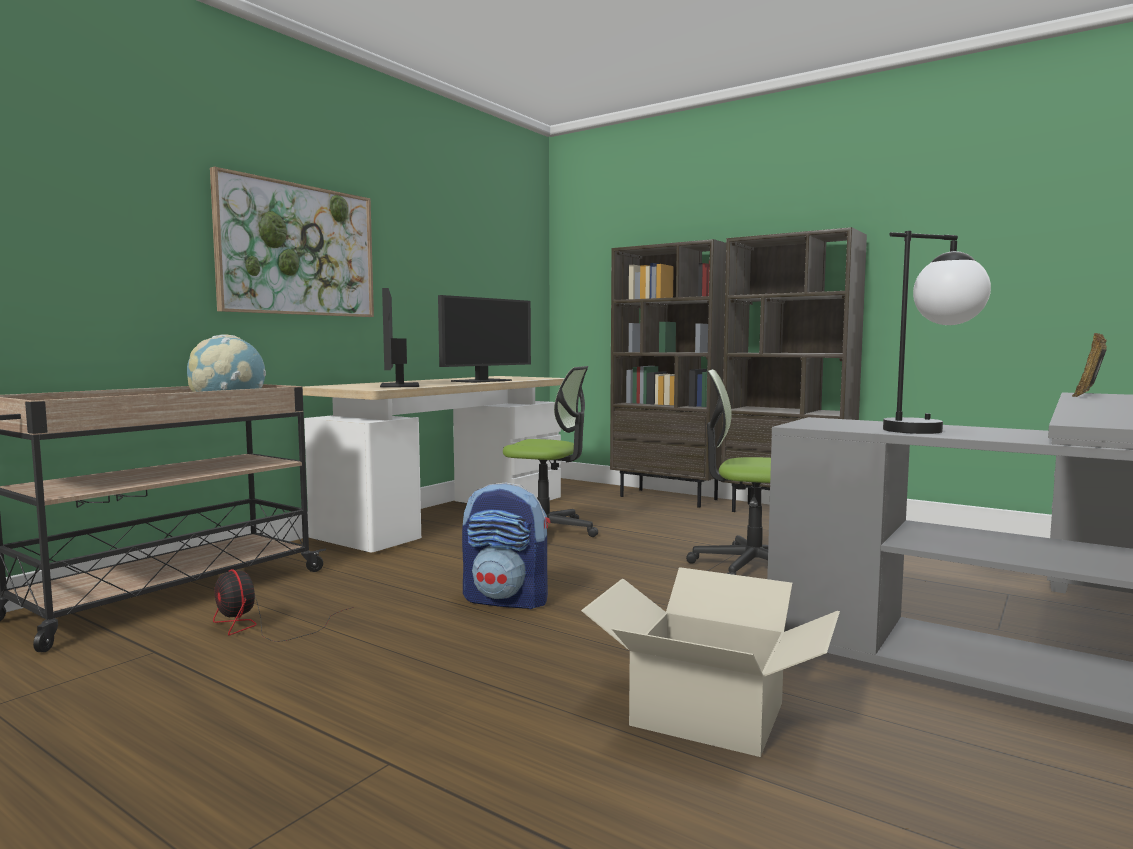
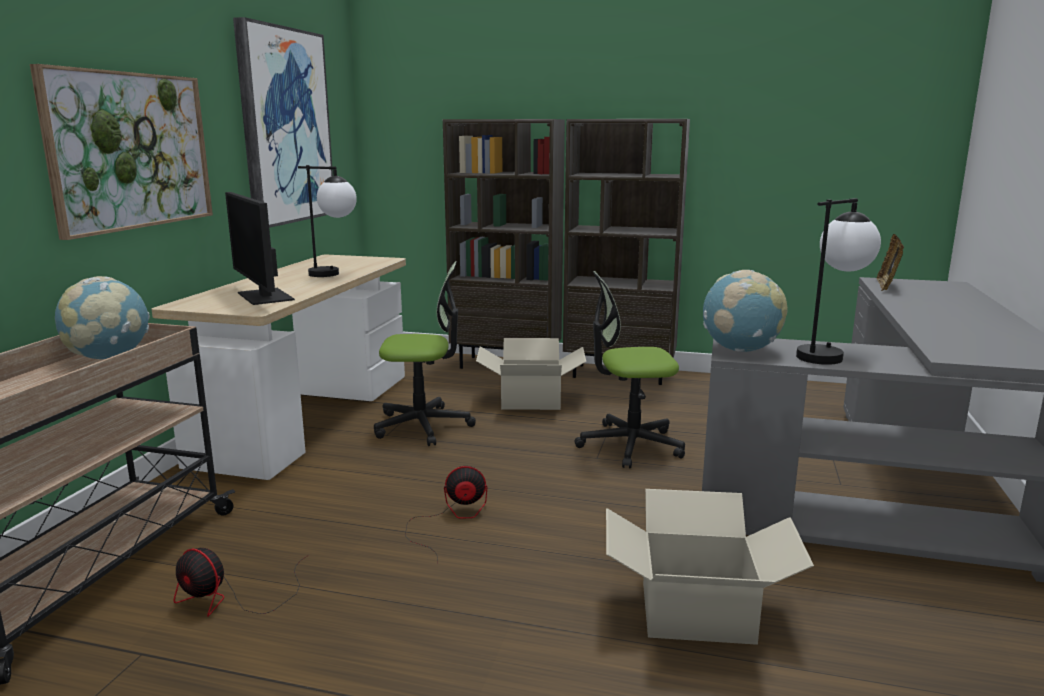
camera: 20 degrees left, 10 degrees up
(464, 254) = (285, 126): none -> picture
(482, 381) = (334, 275): monitor -> table lamp
(507, 600) = (451, 519): backpack -> fan
(671, 524) = (531, 400): none -> cardboard box
(820, 423) = (740, 350): none -> globe

